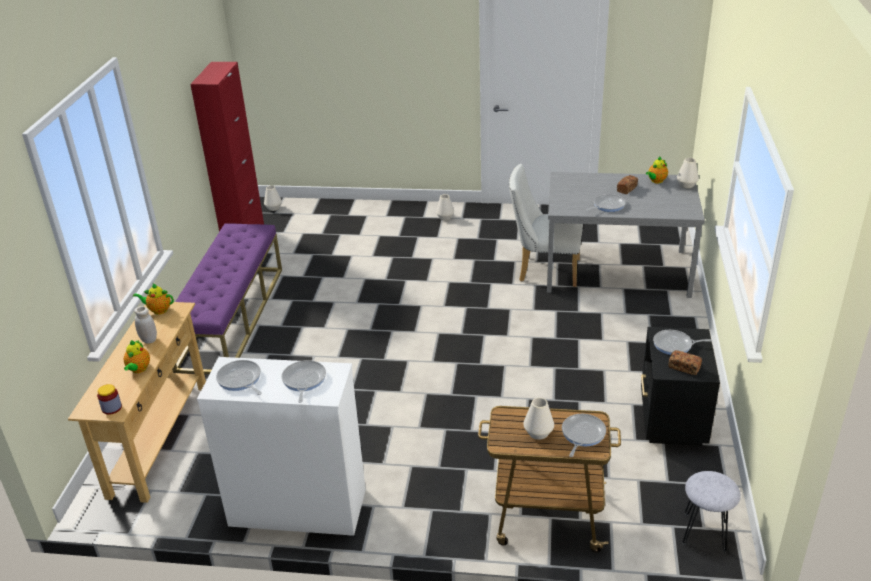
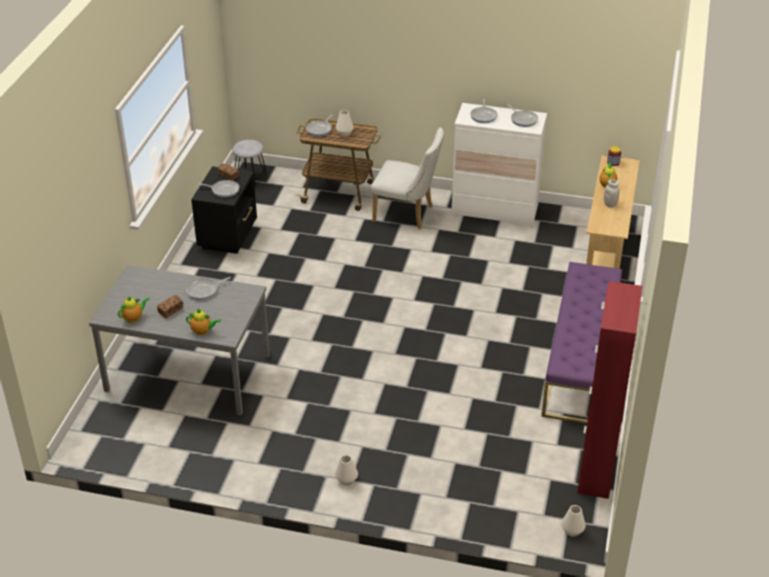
camera: 175 degrees left, 5 degrees up
(158, 310) = (614, 227): teapot -> teapot (203, 331)
(544, 270) = (260, 382): white chair -> white chair (407, 214)
(686, 185) = (108, 308): white vase -> none

